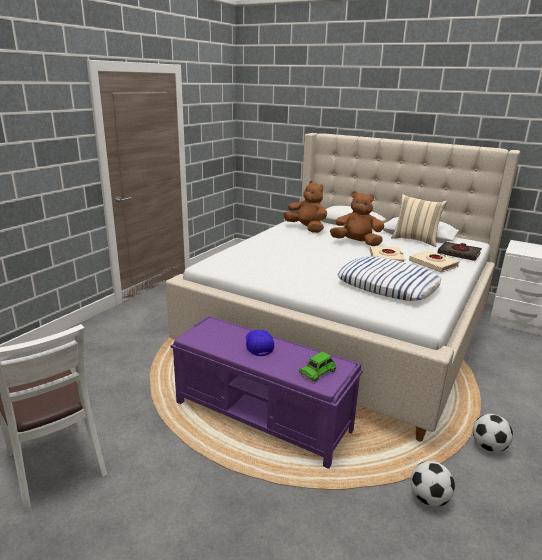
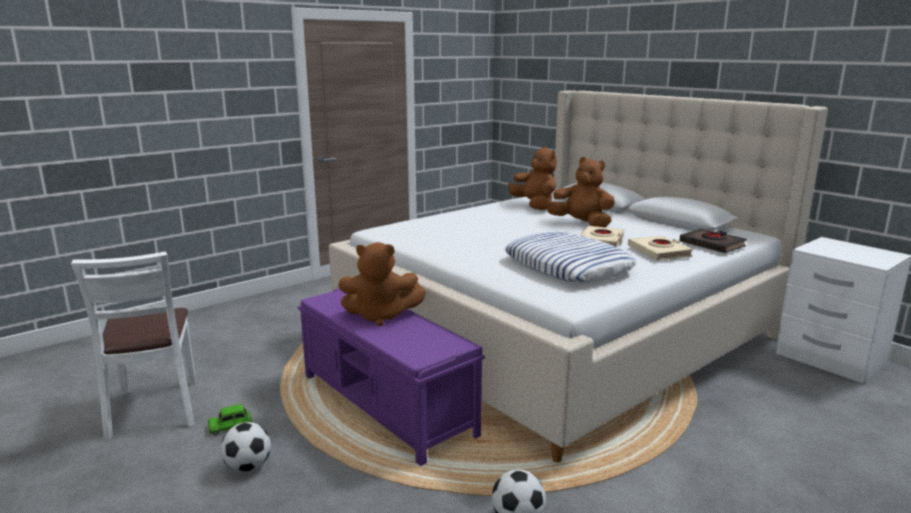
camera: 20 degrees right, 5 degrees down
(258, 346) = (381, 316): blue cap -> brown plush toy
(317, 371) = (422, 346): green toy car -> green toy car (230, 425)
(415, 240) = (668, 226): beige pillow -> none
(488, 447) = (646, 486): football -> football (248, 467)

